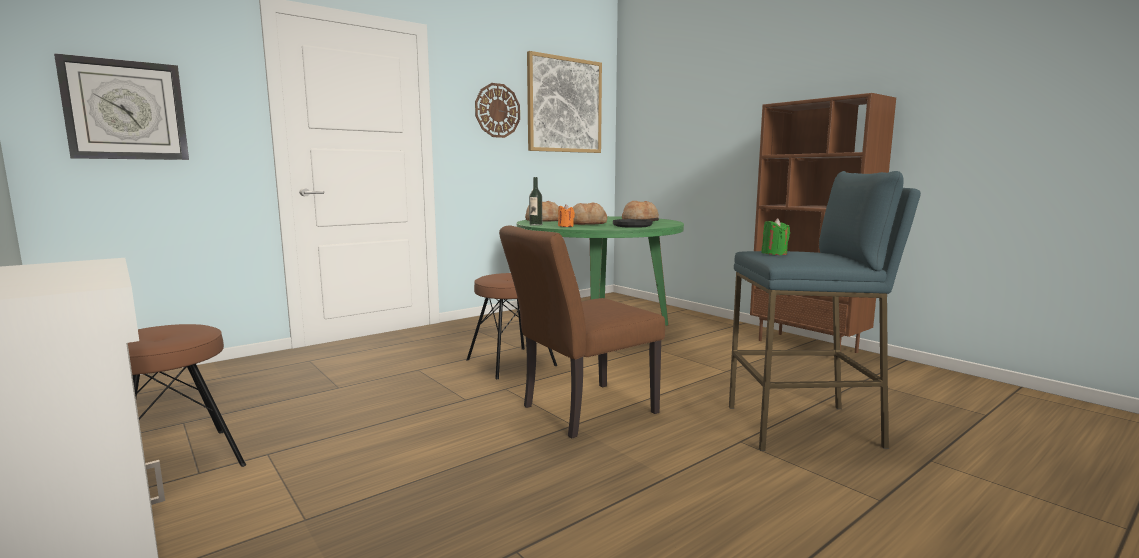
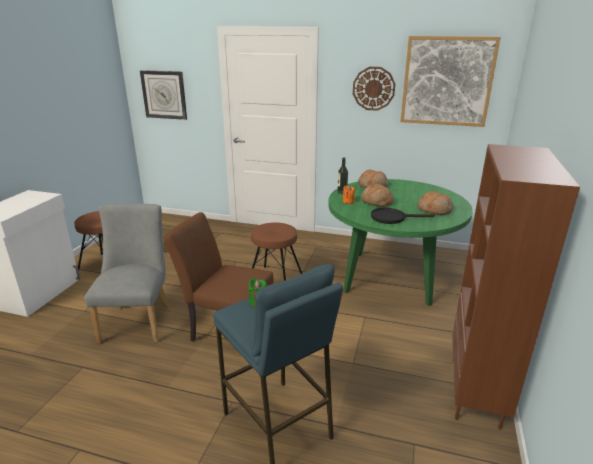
camera: 55 degrees right, 15 degrees up
(446, 467) = (138, 320): none -> grey chair

